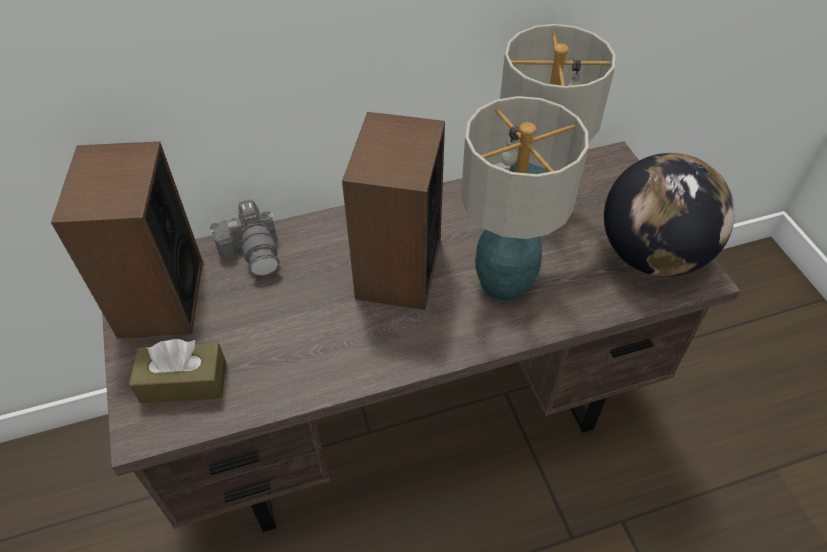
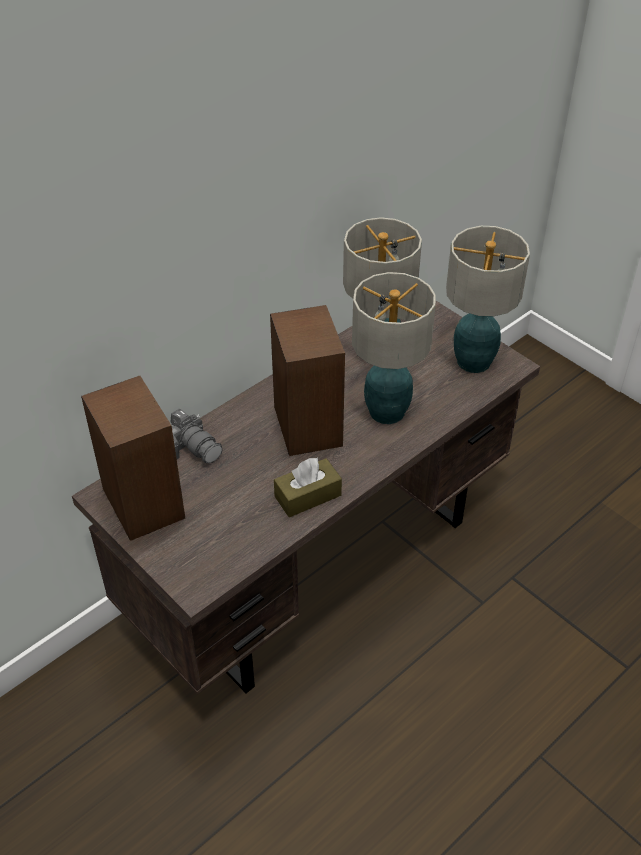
camera: 25 degrees left, 5 degrees down
(184, 382) = (203, 549): brown tissue box -> brown tissue box (308, 496)
(652, 255) = (474, 361): globe -> table lamp

